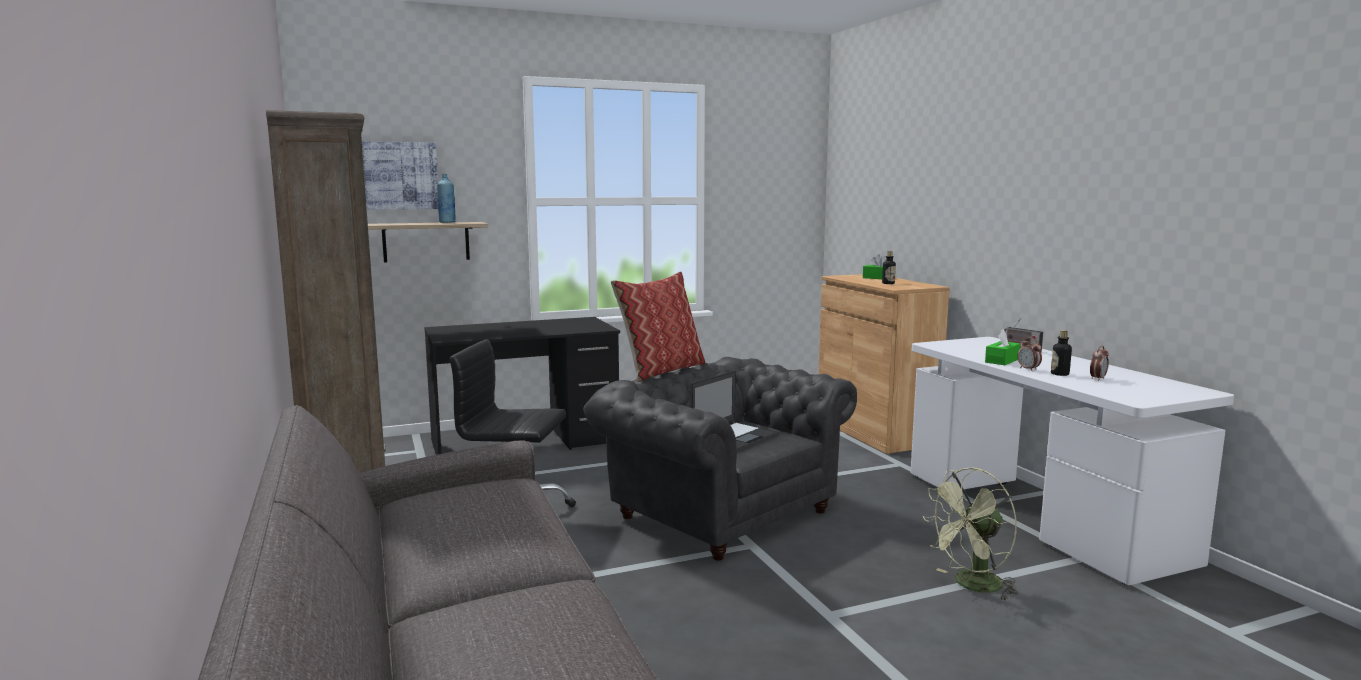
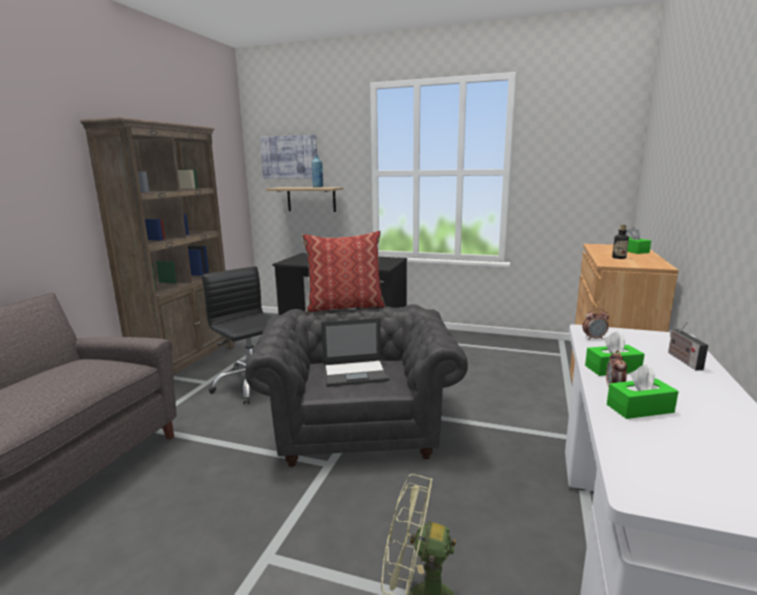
camera: 40 degrees right, 5 degrees up
(1059, 374) = (639, 408): bottle -> green tissue box
(1097, 378) = (679, 433): alarm clock -> alarm clock (594, 338)

